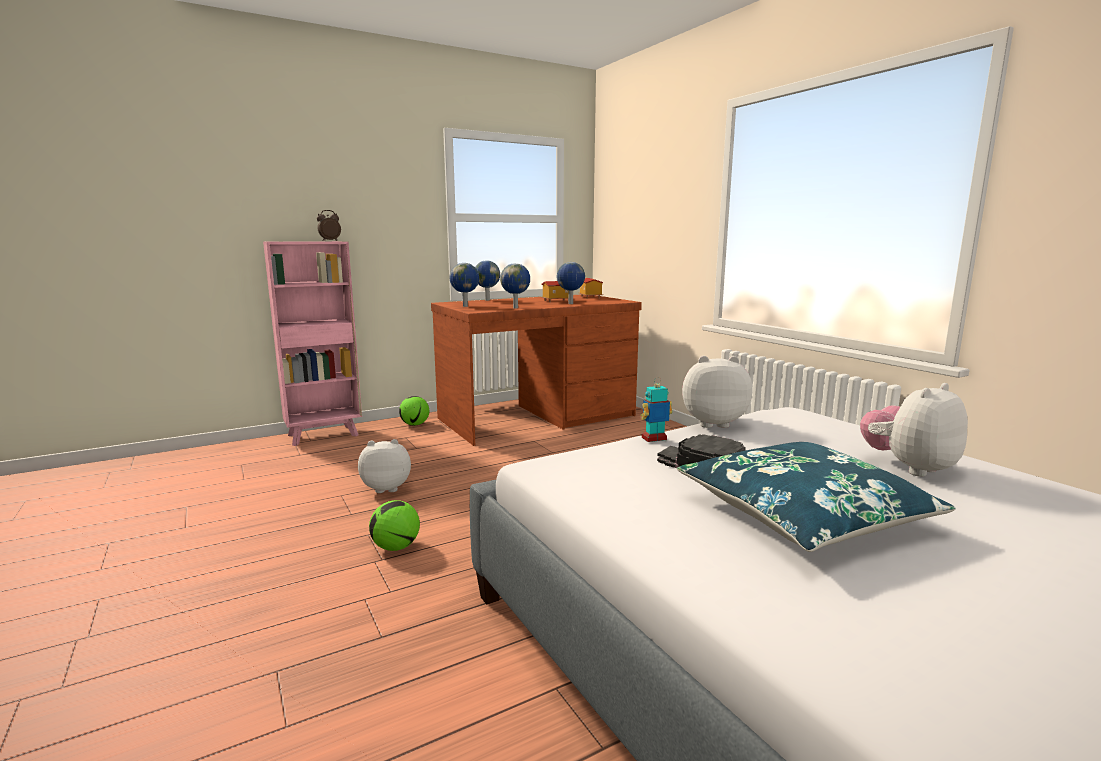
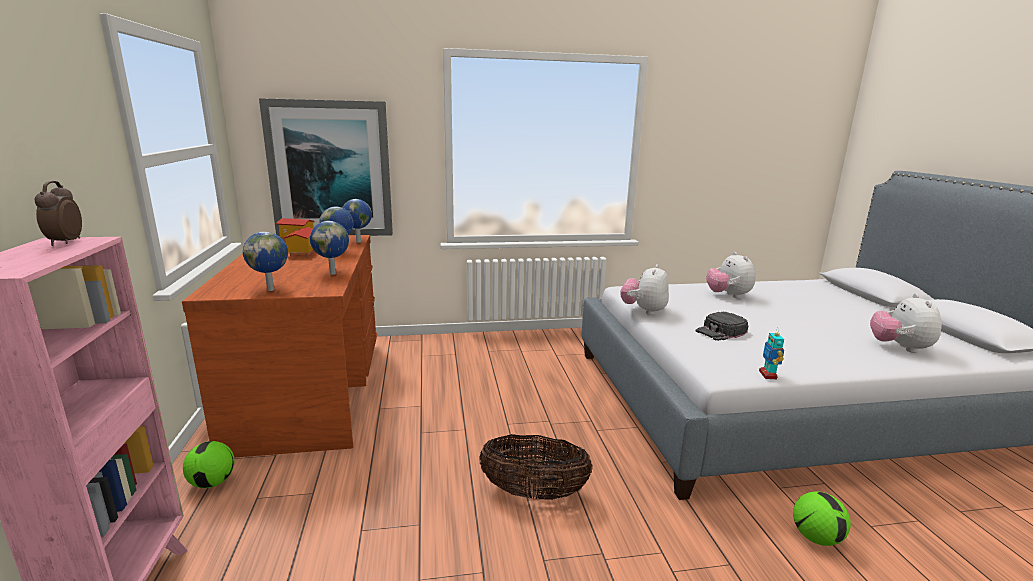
camera: 70 degrees left, 5 degrees up
(387, 488) = (425, 533): plush toy -> plush toy (899, 348)
(395, 547) = (581, 540): football -> football (816, 538)
(453, 517) = (534, 493): none -> basket
(487, 300) = (227, 274): globe -> globe (358, 242)
(640, 239) = (331, 169): none -> picture
(654, 439) = (674, 332): toy robot -> toy robot (768, 375)
(803, 514) = (790, 329): blue pillow -> none

